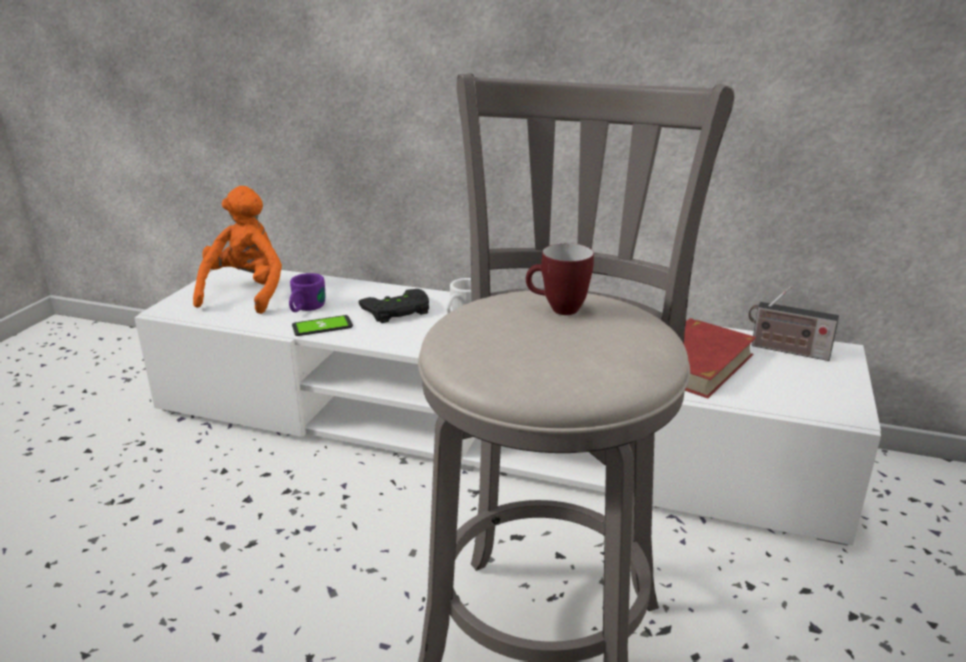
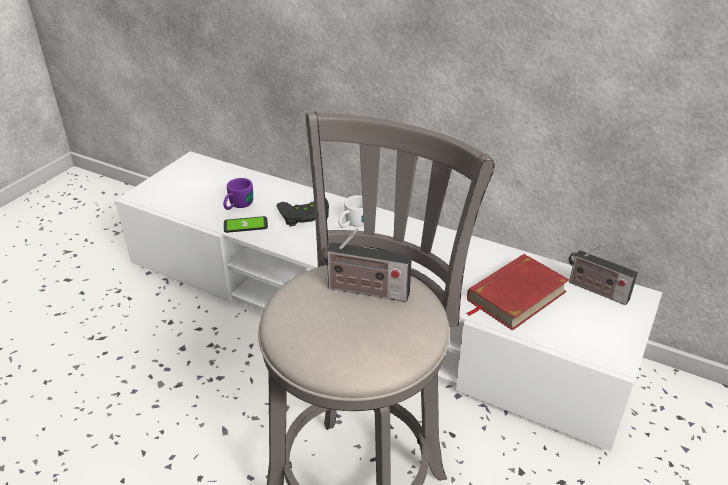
camera: 10 degrees right, 10 degrees up
(246, 293) = (198, 185): orange plush toy -> none
(557, 310) = (364, 291): mug -> radio

